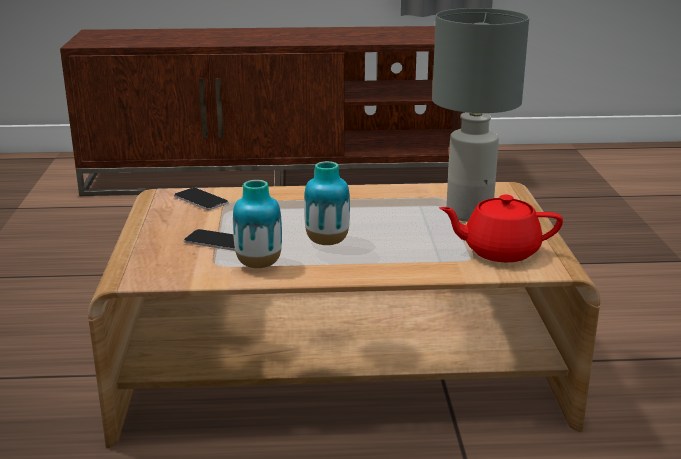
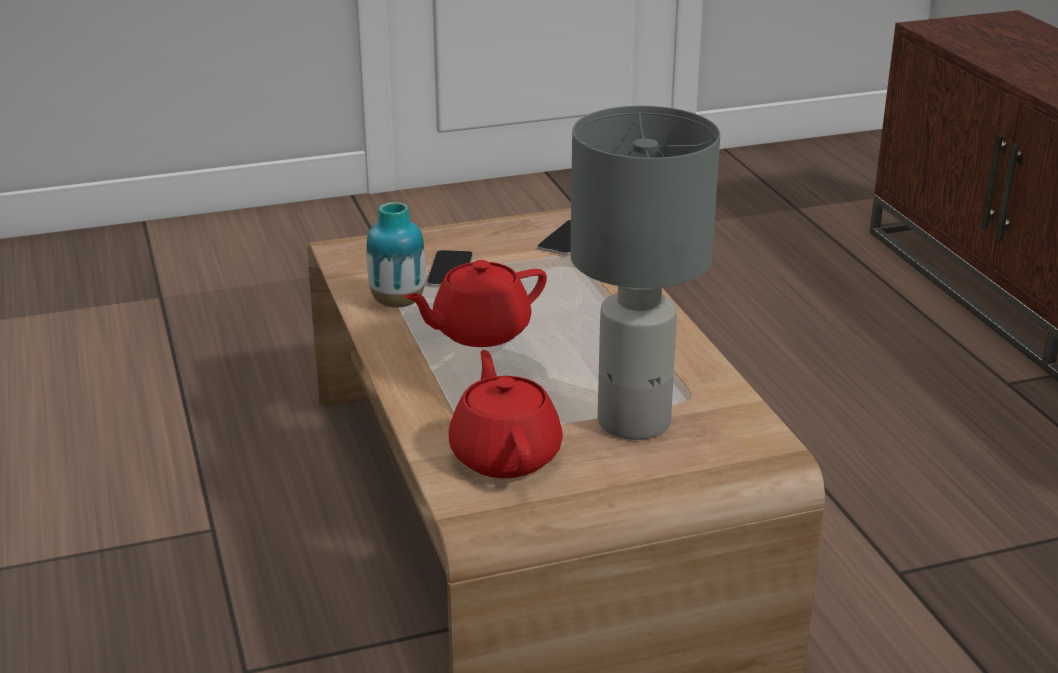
camera: 75 degrees right, 5 degrees up
(327, 242) = (479, 332): vase -> red teapot

